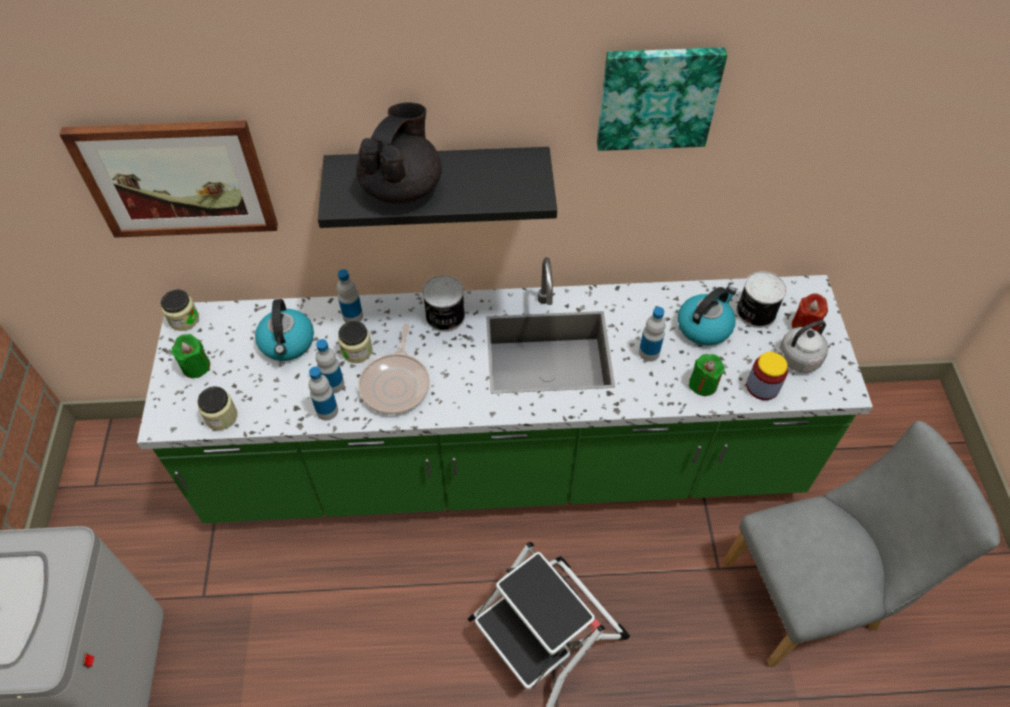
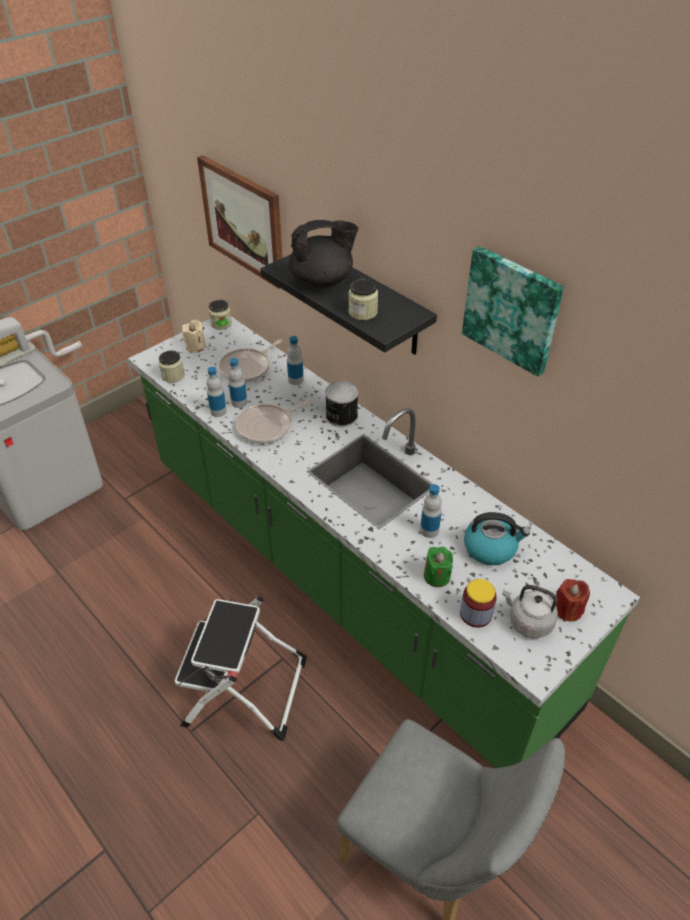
camera: 50 degrees right, 10 degrees down
(196, 366) = (195, 347): green candle -> beige candle
(287, 343) = (247, 368): kettle -> frying pan
(357, 351) = (272, 397): jar -> jar (363, 312)
(755, 312) = (541, 570): can -> none

